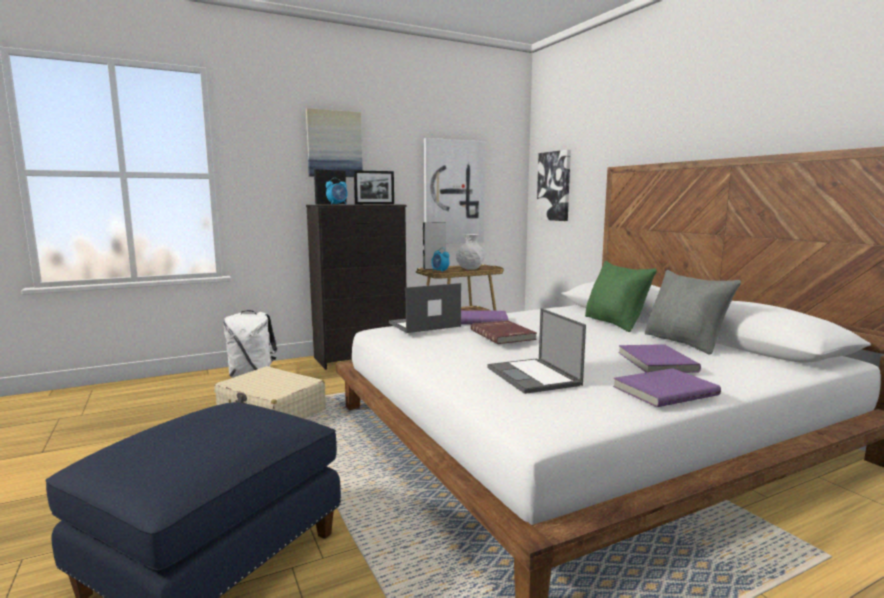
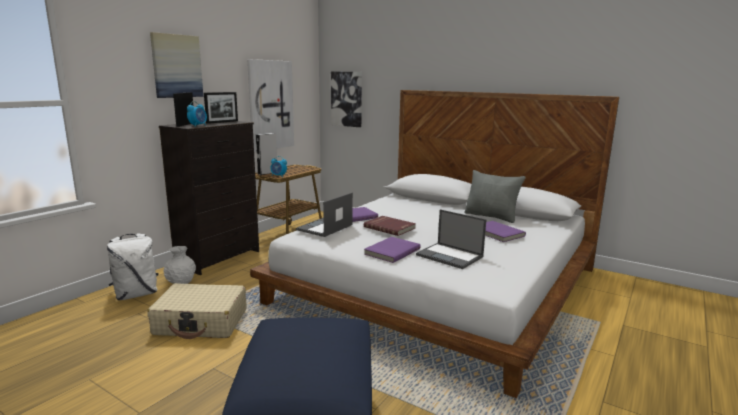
camera: 30 degrees left, 5 degrees up
(469, 268) = (294, 170): white vase -> white vase (180, 282)
(615, 323) = (437, 207): green pillow -> none
(663, 390) = (523, 252): purple book -> purple book (391, 251)

